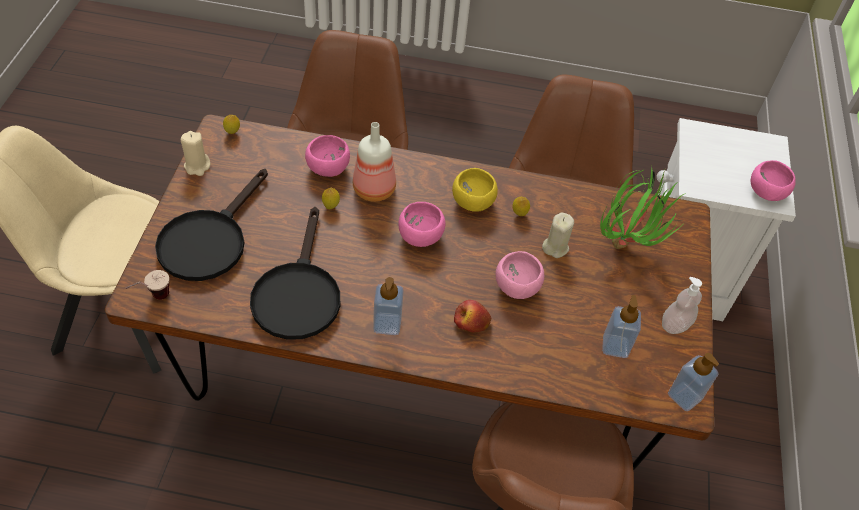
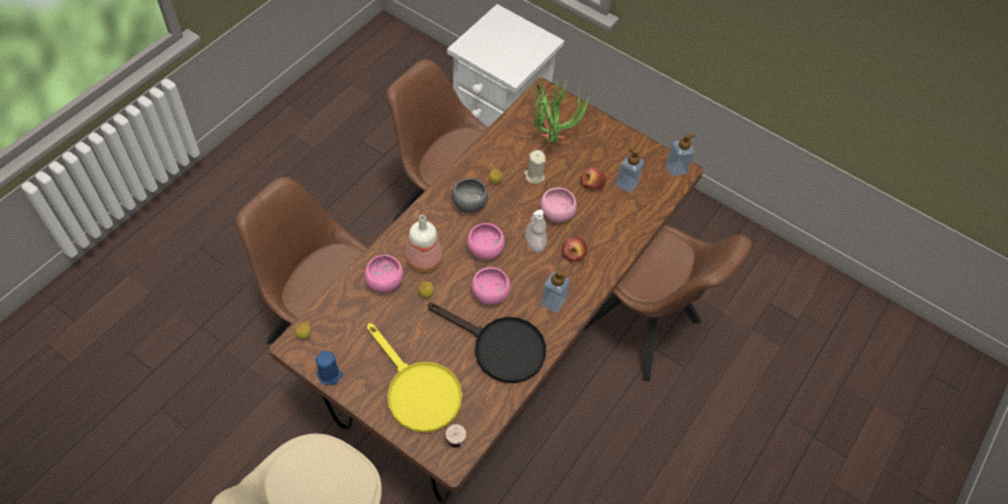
camera: 65 degrees left, 5 degrees up
(197, 166) = (329, 374): beige candle -> blue candle
(209, 240) = (417, 390): black frying pan -> yellow frying pan
(471, 202) = (469, 205): yellow bowl -> grey bowl
(589, 309) = (592, 183): none -> apple
(675, 325) = (624, 145): soap dispenser -> soap dispenser (535, 243)
(765, 192) = (537, 43): pink bowl -> pink bowl (489, 294)

